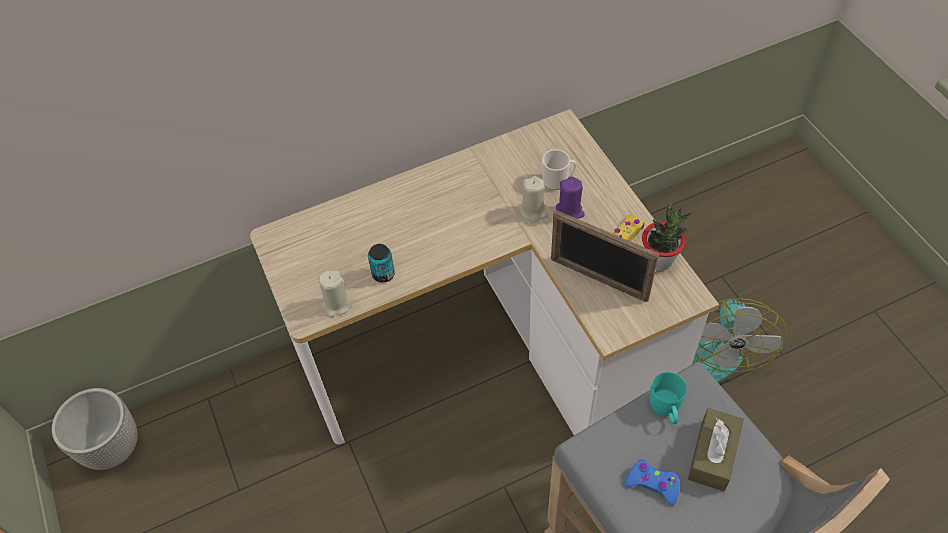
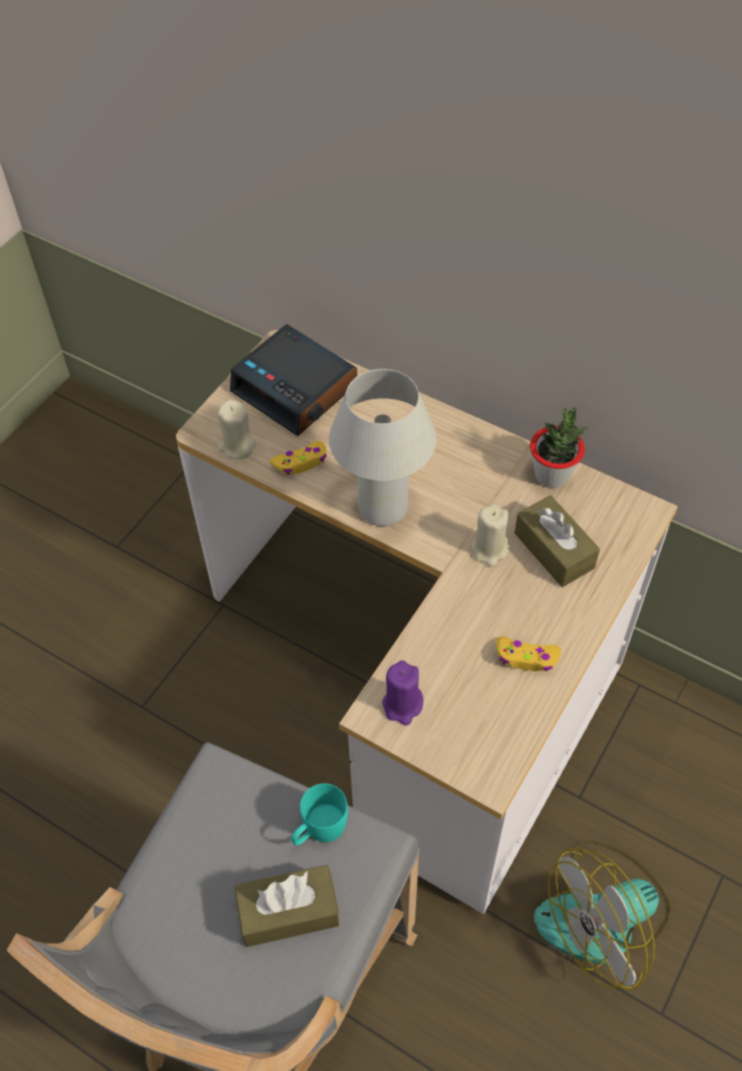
camera: 55 degrees right, 0 degrees up
(113, 447) = (98, 425): planter -> none
(317, 245) = (296, 389): none -> alarm clock
(383, 274) = (301, 462): can -> yellow game controller
(458, 248) = (383, 508): none -> white table lamp
(558, 180) = (554, 550): mug -> brown tissue box
(569, 211) = (517, 585): purple candle -> purple candle (402, 705)
(598, 279) = (442, 664): picture frame -> none
(652, 484) = (211, 862): blue game controller -> none
(659, 260) = (518, 715): potted plant -> potted plant (552, 475)

